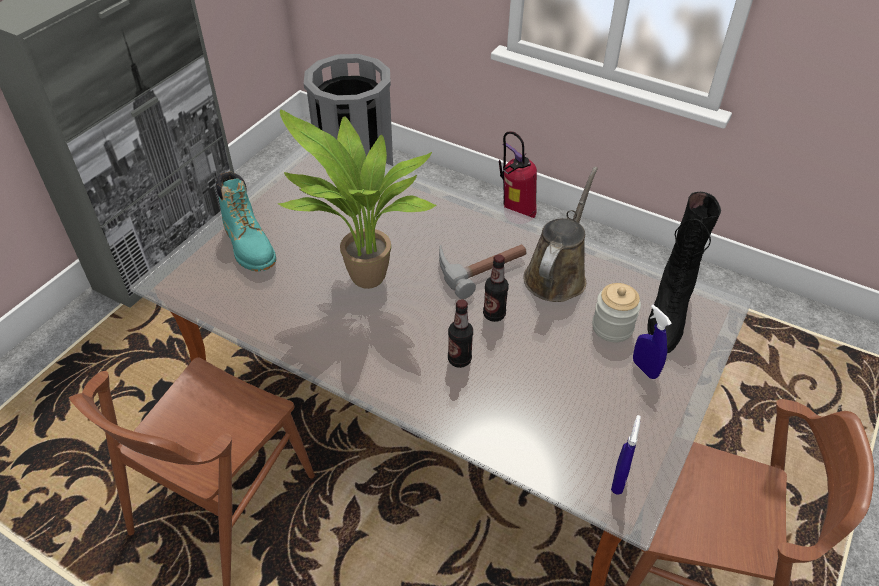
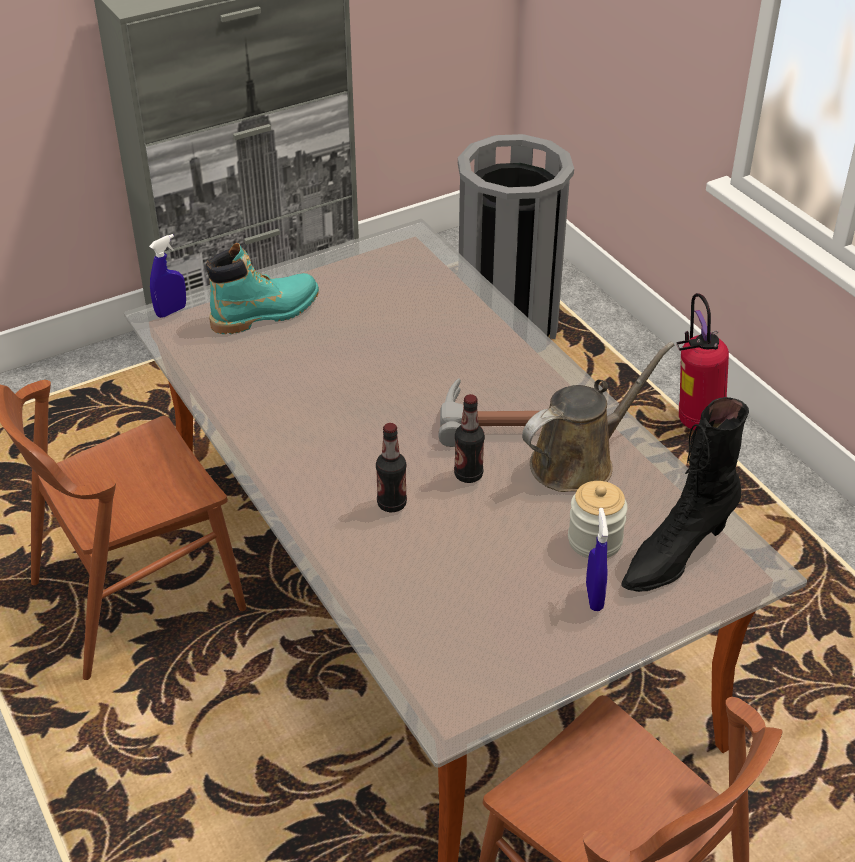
camera: 30 degrees right, 5 degrees down
(249, 246) = (266, 313): turquoise boot -> turquoise boot turned 120 degrees counterclockwise
(364, 282) = (354, 390): potted plant -> none
(618, 480) = (462, 688): blue spray bottle -> blue spray bottle (171, 311)

